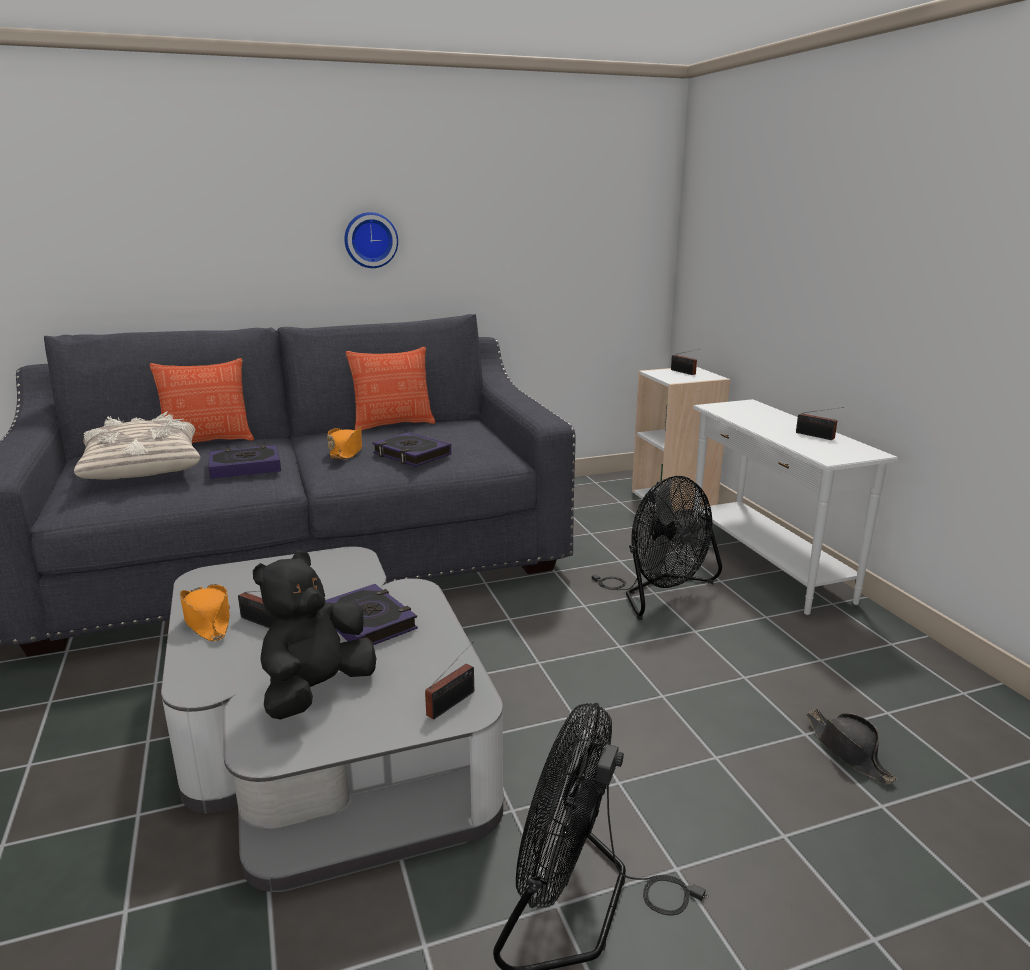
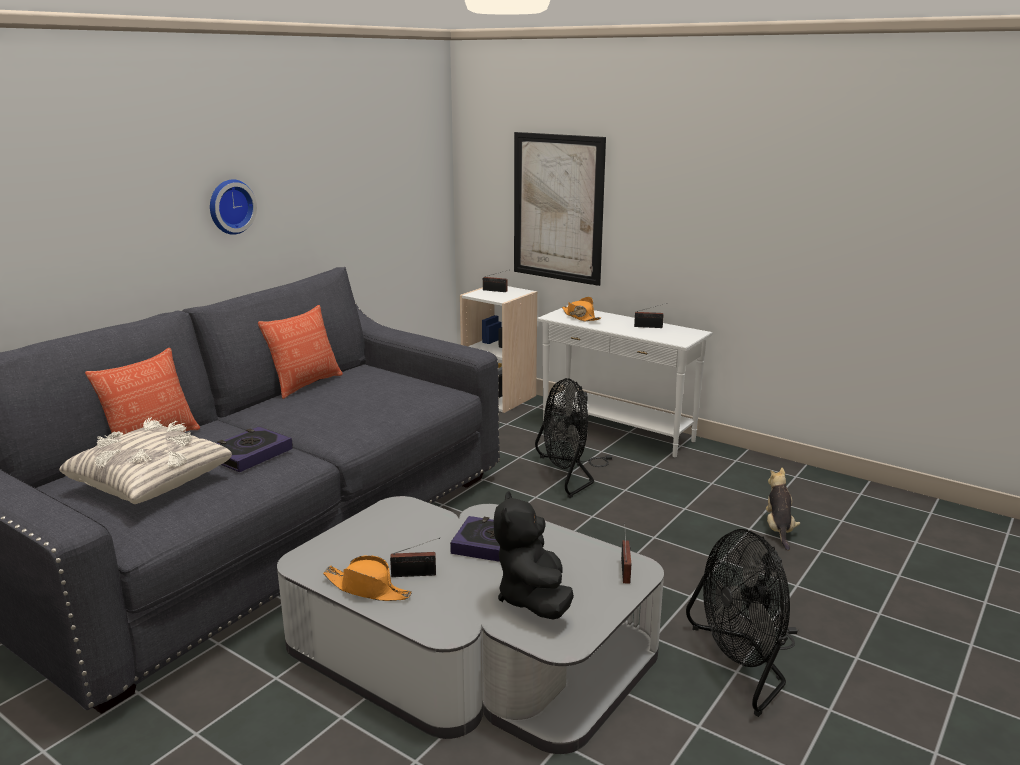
camera: 35 degrees left, 0 degrees up
(346, 451) = (315, 417): orange hat -> orange hat (580, 317)
(411, 454) = (377, 406): book -> none
(656, 593) = (571, 472): black fan -> black fan turned 150 degrees clockwise
(759, 277) = (557, 208): none -> picture
(848, 751) = (778, 529): black hat -> plush toy

